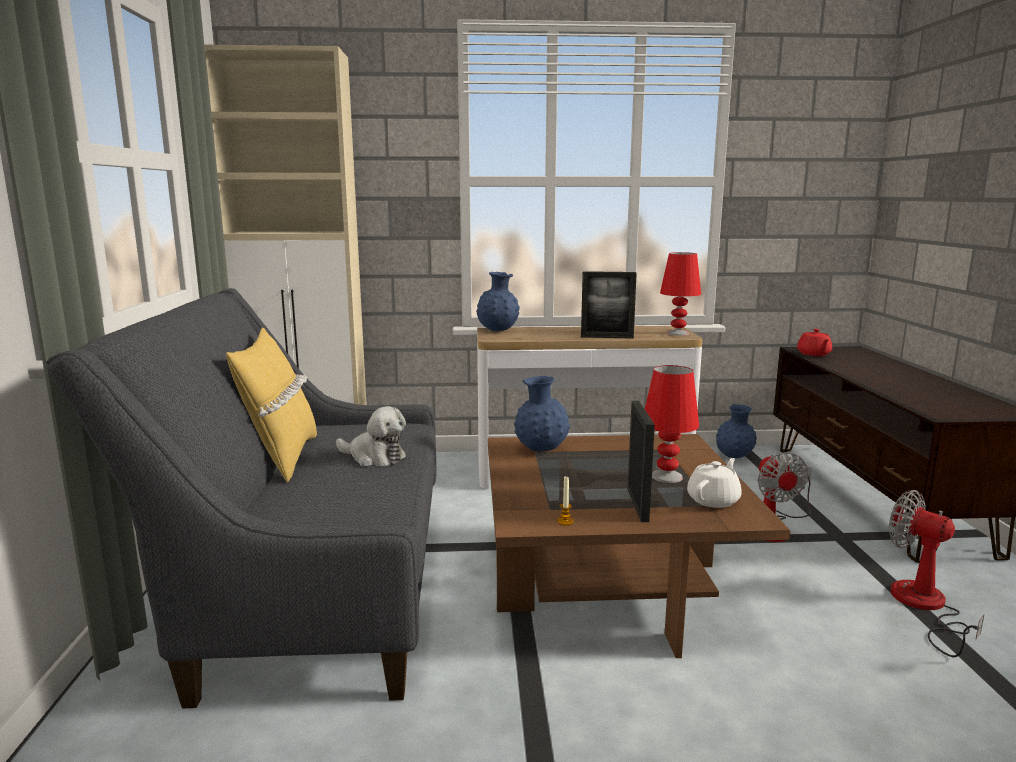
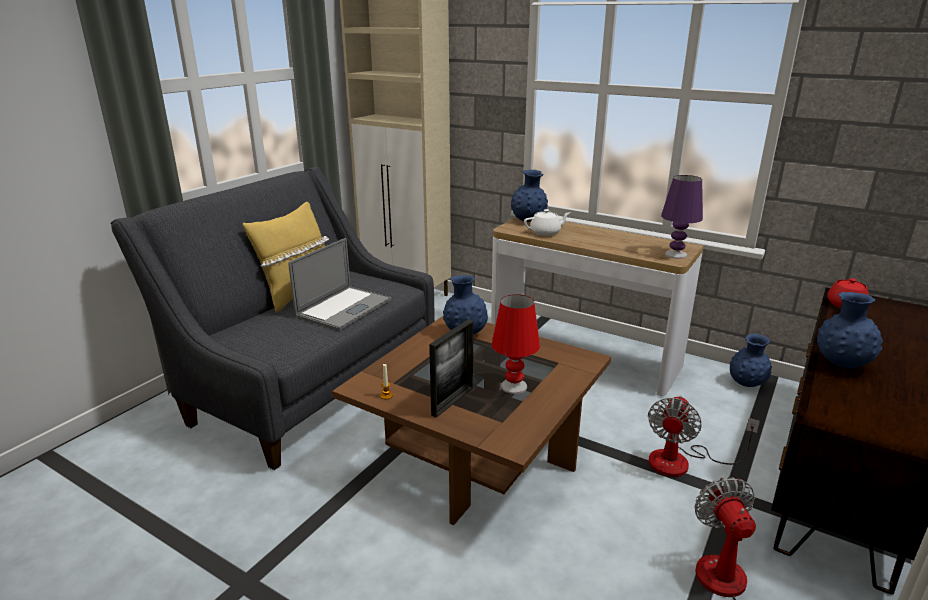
camera: 35 degrees right, 10 degrees up
(374, 457) = (344, 308): plush toy -> laptop
(607, 337) = (600, 246): picture frame -> none
(677, 333) = (675, 254): red table lamp -> purple table lamp
(714, 500) = (512, 418): white teapot -> white teapot (546, 232)
(885, 385) = (841, 364): none -> blue vase

